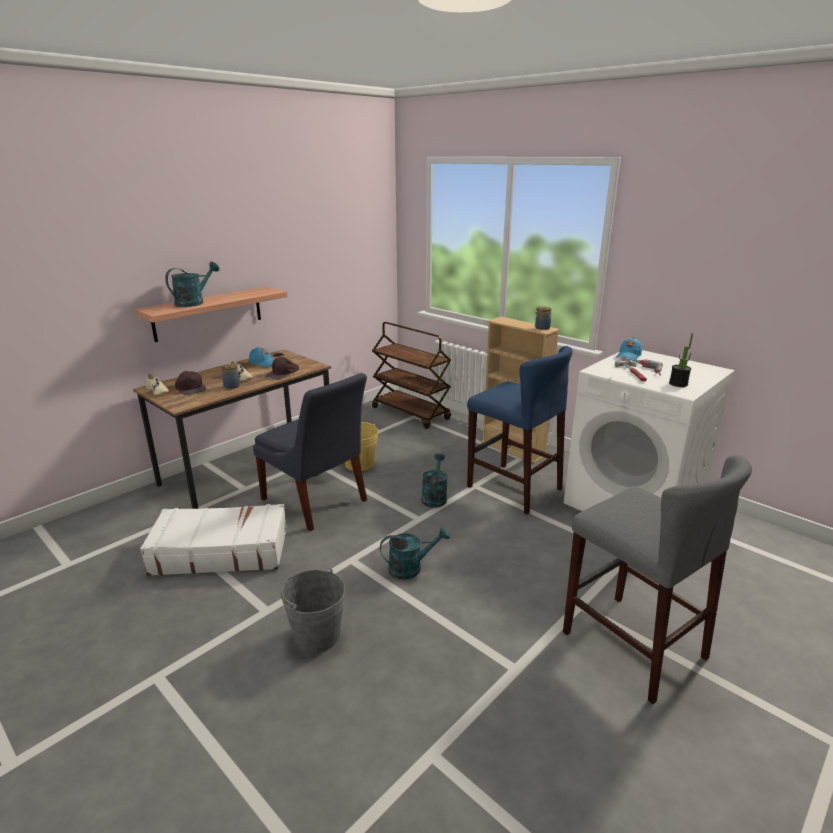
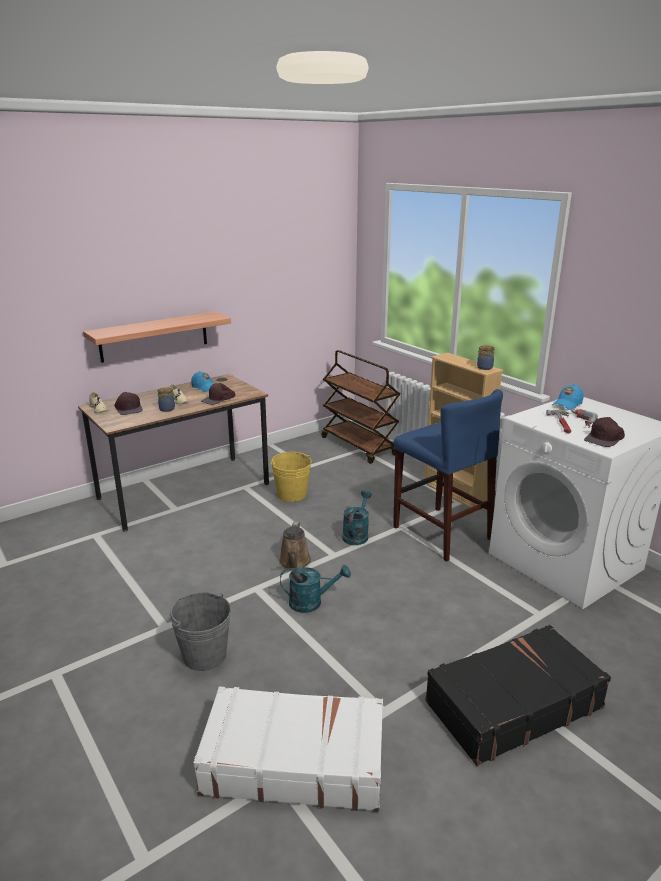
camera: 10 degrees right, 0 degrees up
(194, 302) = (138, 326): turquoise watering can -> none
(220, 551) = (138, 566): white suitcase -> white suitcase (293, 760)
(316, 502) = (239, 528): blue chair -> none
(382, 530) = (294, 563): none -> brown watering can
(633, 644) = (512, 704): grey stool -> black suitcase
(678, 384) = (605, 438): potted plant -> brown cap

